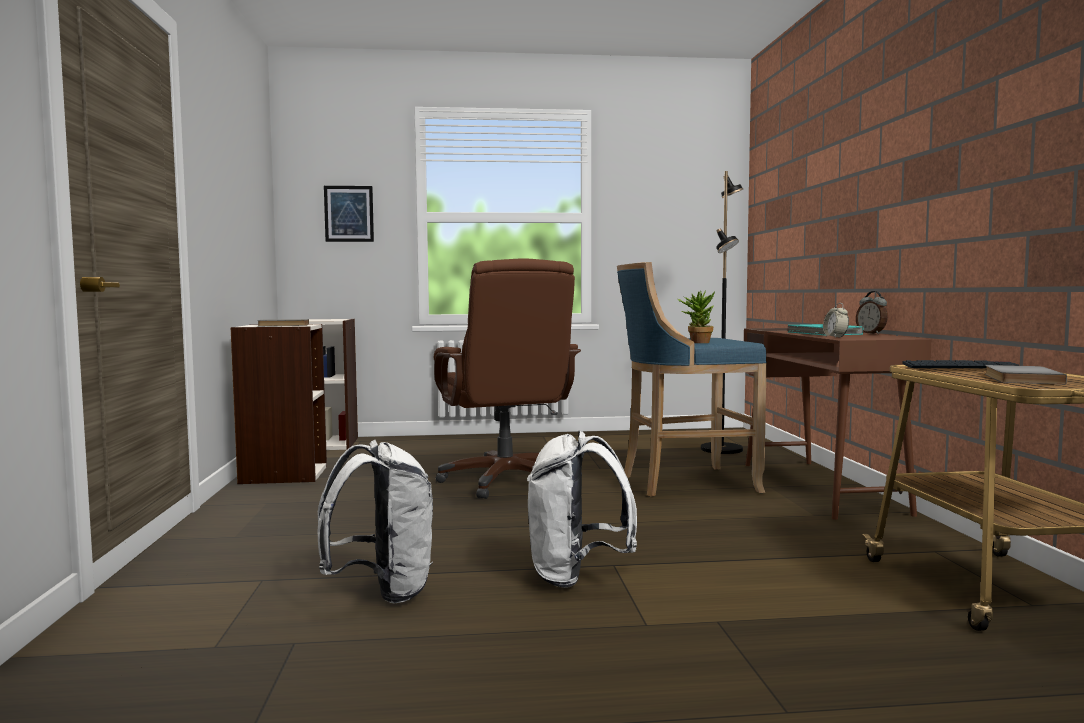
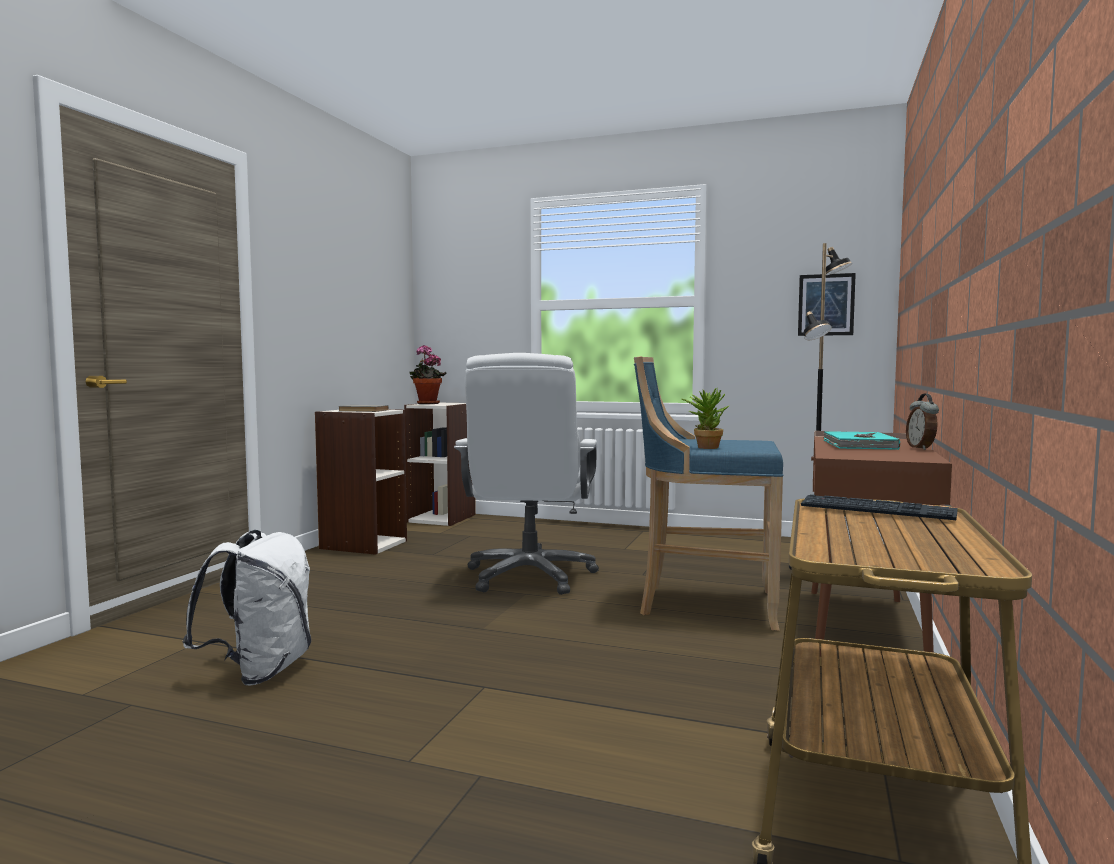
camera: 25 degrees right, 0 degrees up
(311, 320) = (426, 404): none -> potted plant
(349, 213) = (472, 304): picture -> picture (826, 304)
(506, 481) = (530, 576): brown office chair -> white office chair
(576, 576) = (431, 692): white backpack -> none
(835, 337) = (835, 452): alarm clock -> none
(1019, 379) = (879, 538): grey book -> none

